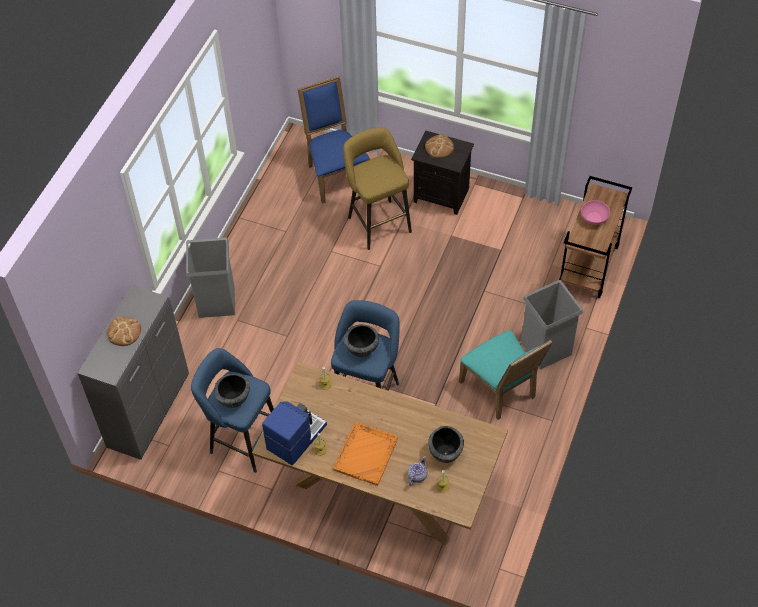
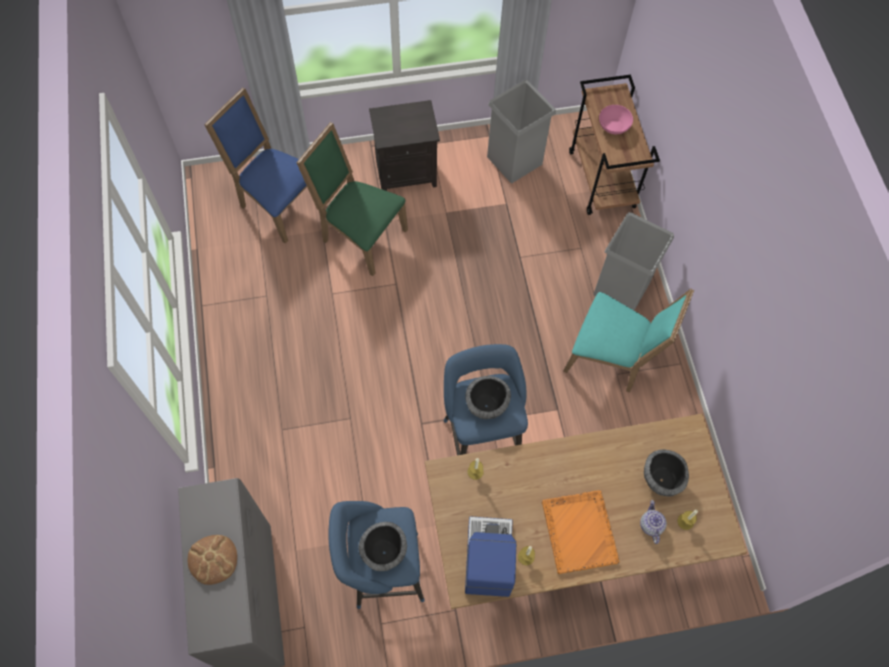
camera: 35 degrees left, 10 degrees up
(216, 301) = (242, 419): grey trash can -> grey trash can (514, 159)
(377, 222) = (359, 235): yellow stool -> green chair
(439, 147) = (397, 121): bread -> none

